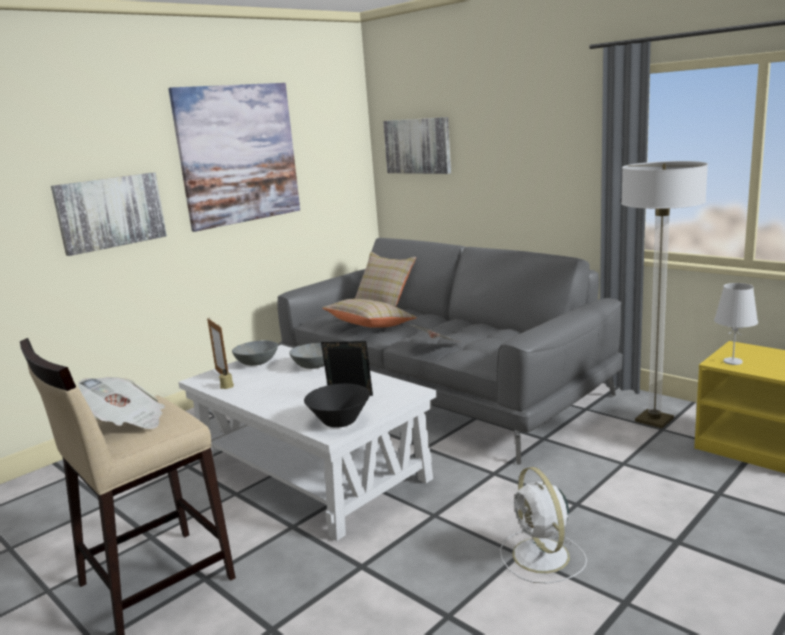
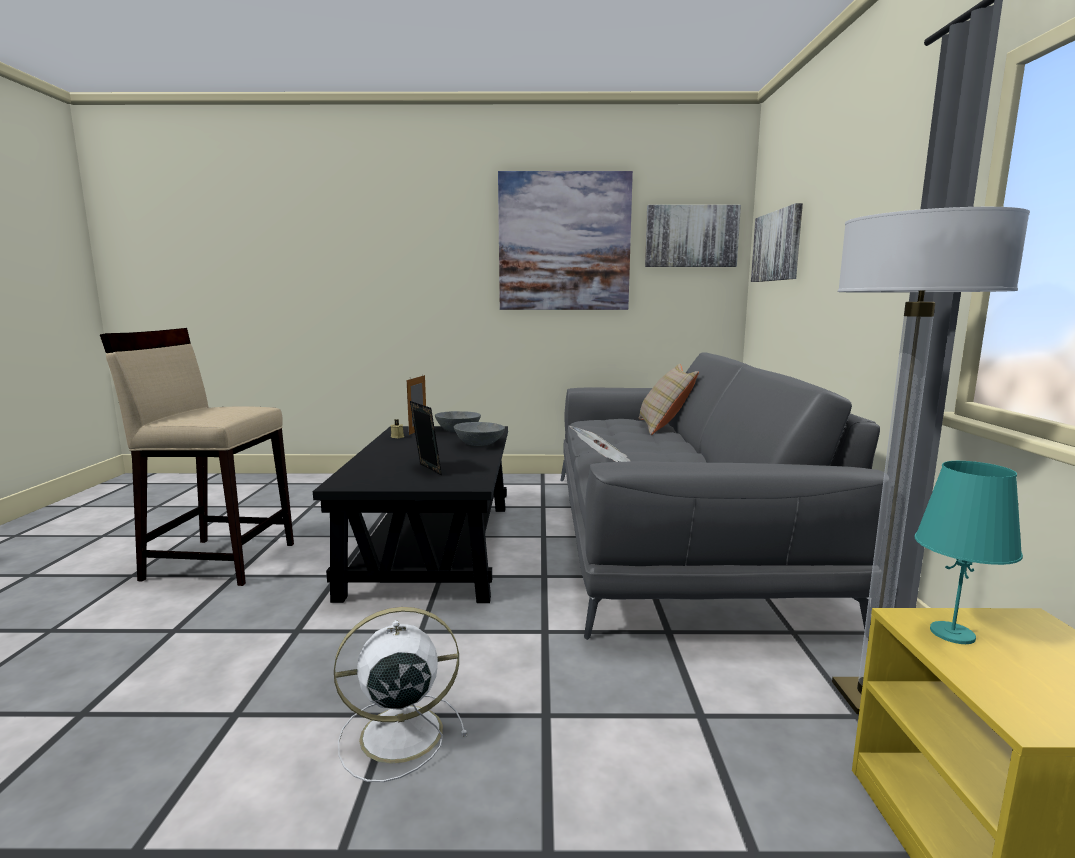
camera: 45 degrees right, 5 degrees down
(110, 212) = (426, 279): picture -> picture (691, 236)
(126, 422) = (205, 411): newspaper -> none
(312, 471) = (434, 547): white coffee table -> black coffee table
(339, 421) = (367, 481): black bowl -> none
(370, 327) = (607, 436): beige pillow -> none
(542, 557) = (397, 734): white fan -> white fan turned 45 degrees clockwise
(732, 361) = (951, 633): white table lamp -> turquoise table lamp

